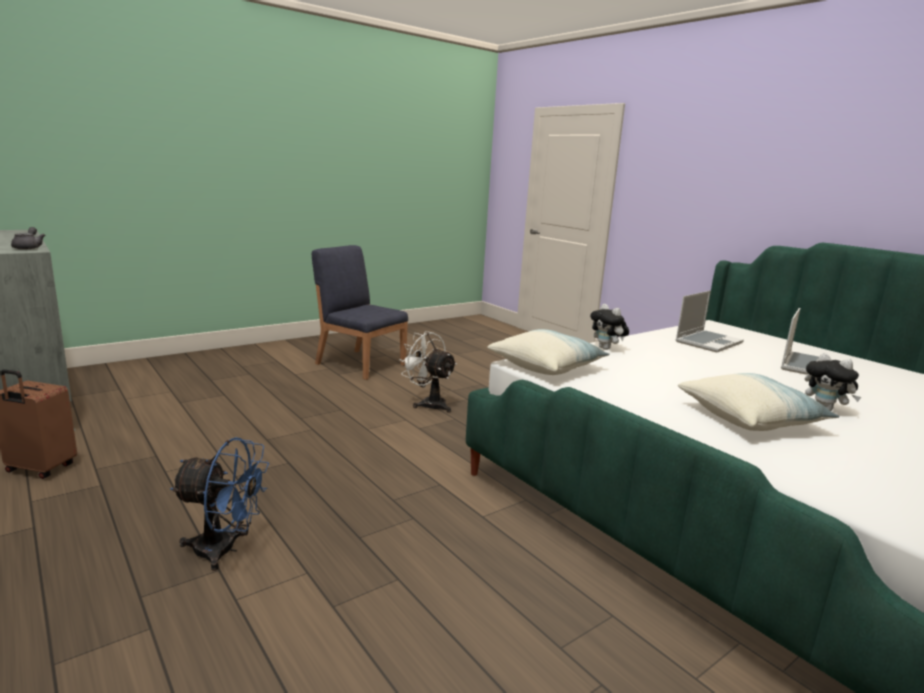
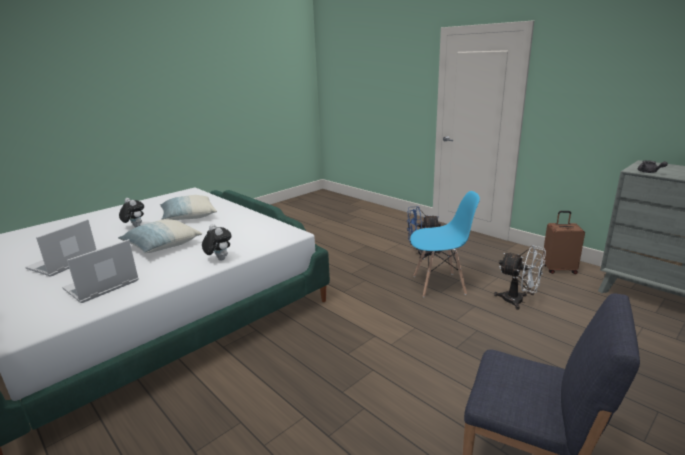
camera: 175 degrees right, 5 degrees up
(276, 472) = (439, 285): none -> blue chair
(429, 403) = (380, 373): white fan -> white fan (518, 301)
(546, 366) = (277, 234): pillow -> pillow (161, 246)

